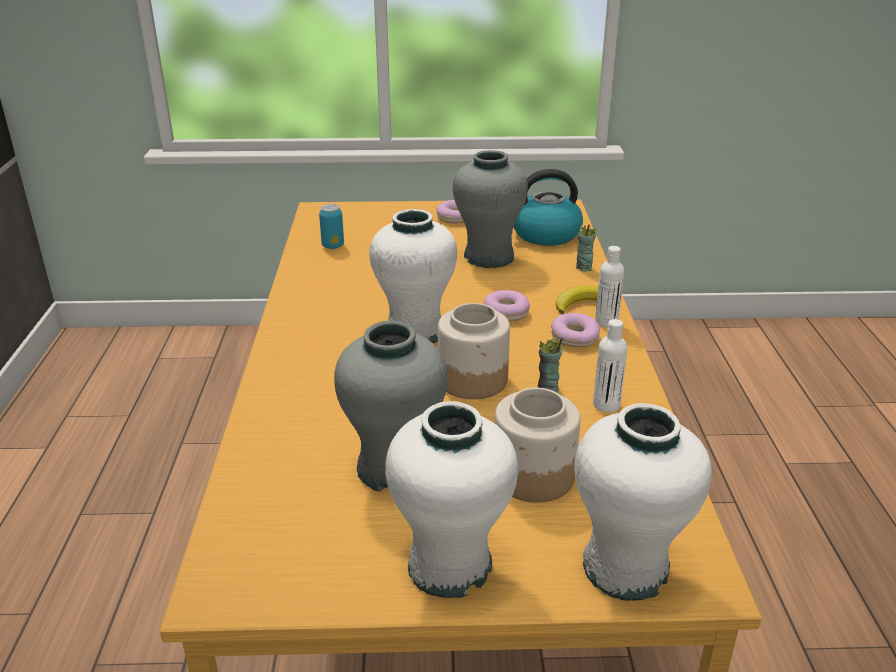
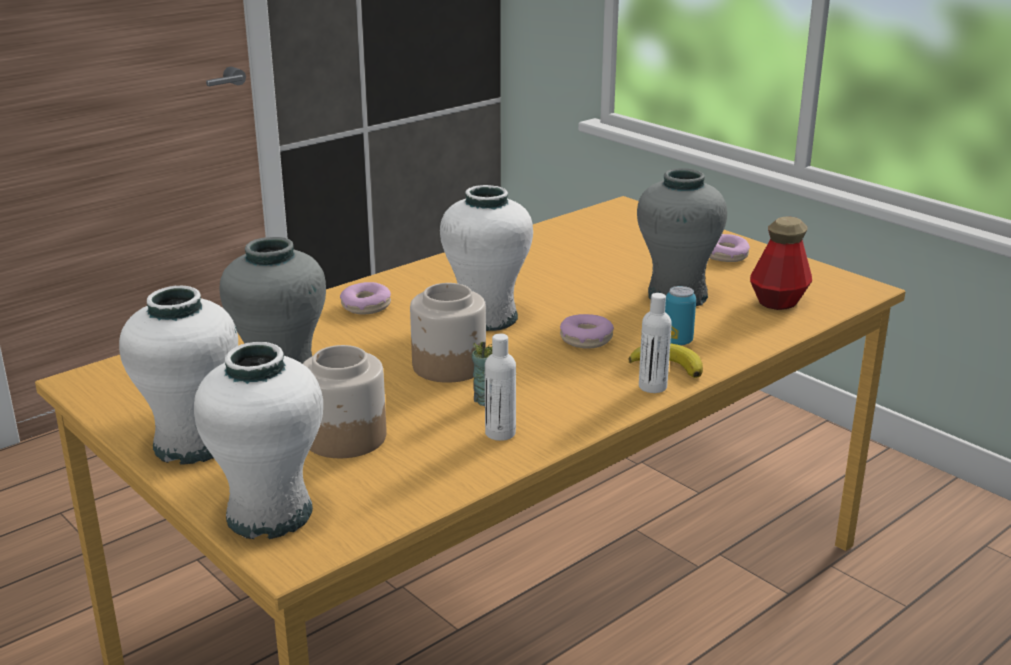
camera: 50 degrees right, 5 degrees down
(333, 246) = (570, 236): can -> can (677, 341)
(544, 234) = (778, 301): kettle -> bottle
(574, 338) = (595, 382): donut -> donut (366, 306)
(583, 268) = (745, 341): cup -> none

